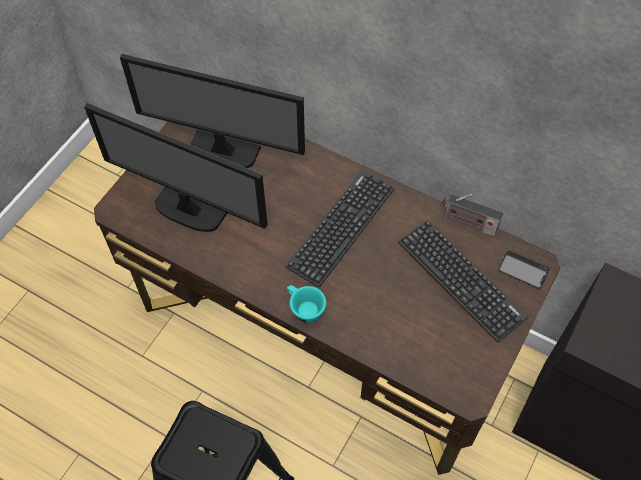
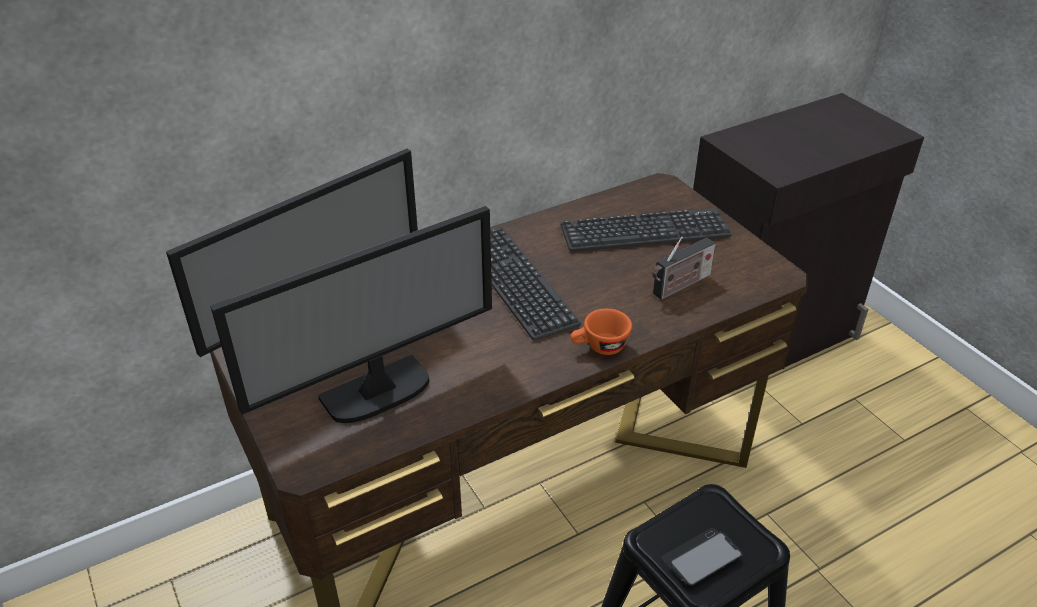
camera: 60 degrees left, 20 degrees down
(304, 309) = (599, 347): turquoise cup -> orange cup
(467, 223) = (584, 204): radio -> radio (679, 286)
(523, 270) = (662, 194): phone -> phone (701, 558)

